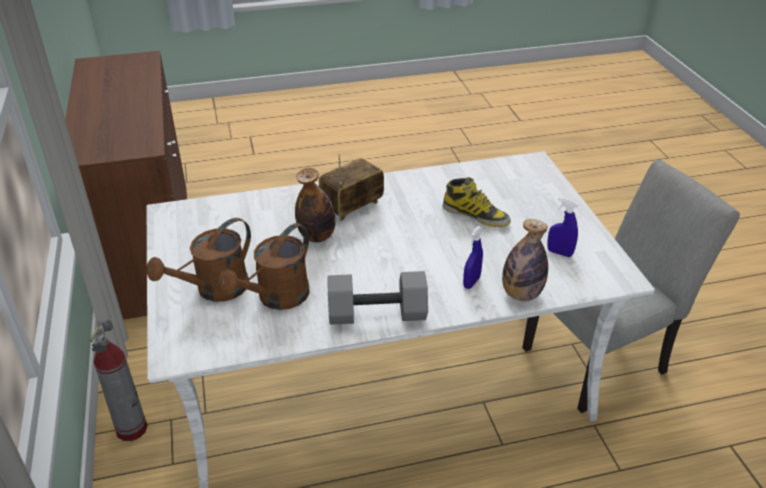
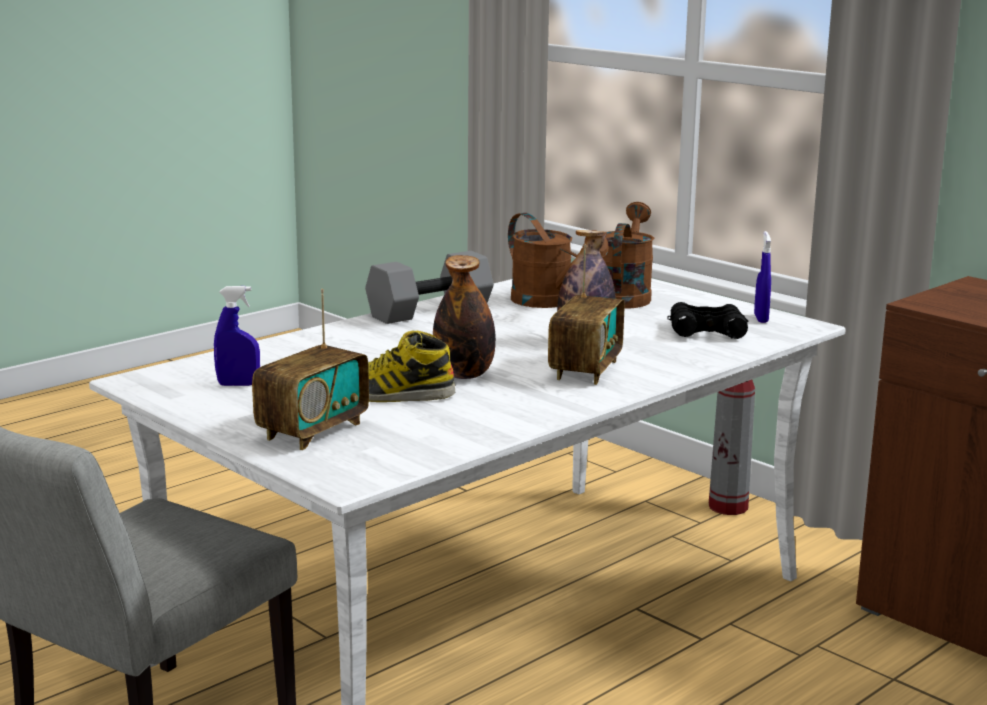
camera: 150 degrees right, 20 degrees down
(232, 223) = (706, 331): none -> black binoculars
(277, 298) = (550, 302): brown watering can -> brown watering can turned 135 degrees clockwise
(471, 282) = (343, 344): blue spray bottle -> blue spray bottle (761, 318)
(521, 294) = (273, 347): bottle -> bottle (464, 375)
(534, 197) = (313, 431): none -> radio

